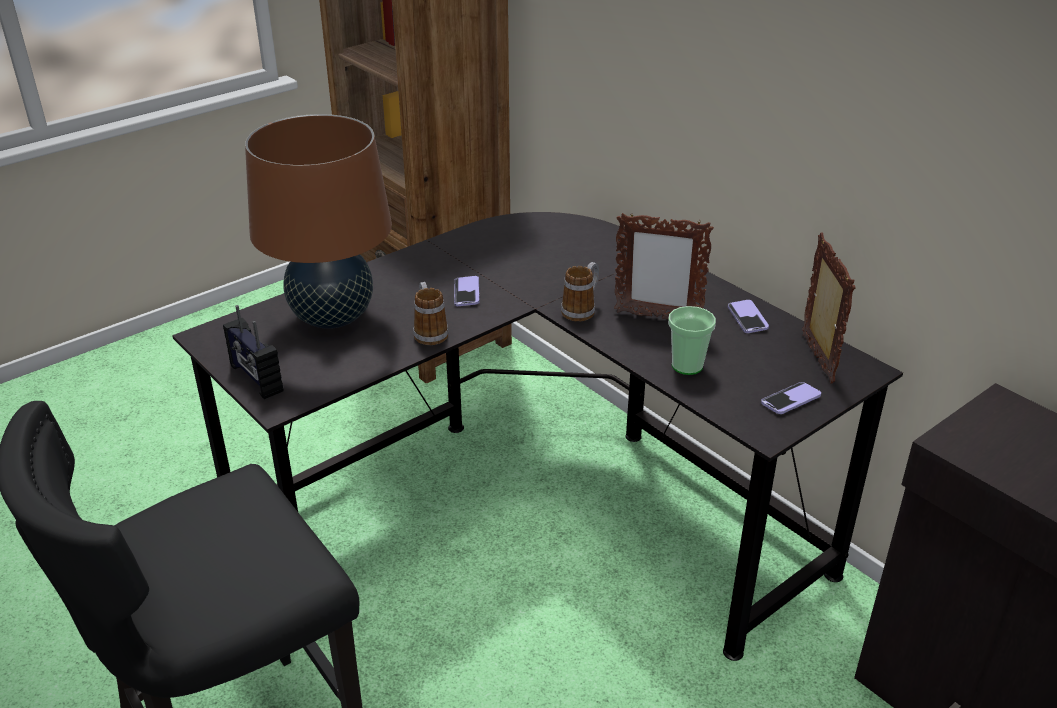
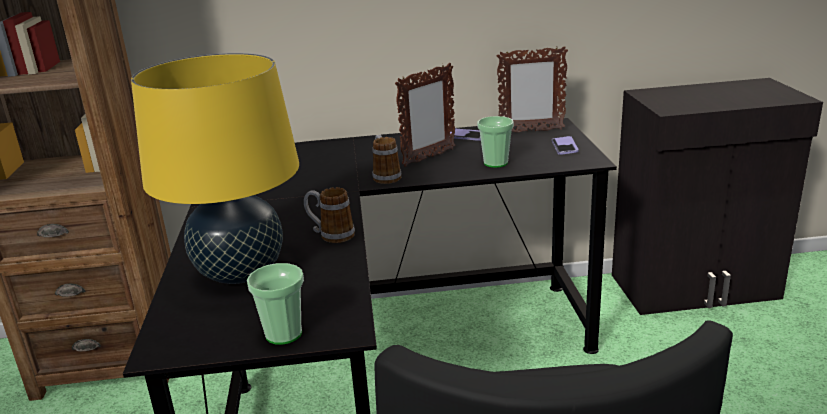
camera: 55 degrees left, 10 degrees down
(255, 378) = (284, 334): radio -> cup
(332, 317) = (240, 272): brown table lamp -> yellow table lamp
(466, 292) = (298, 209): phone -> none
(816, 359) = (531, 131): picture frame -> picture frame turned 150 degrees clockwise

